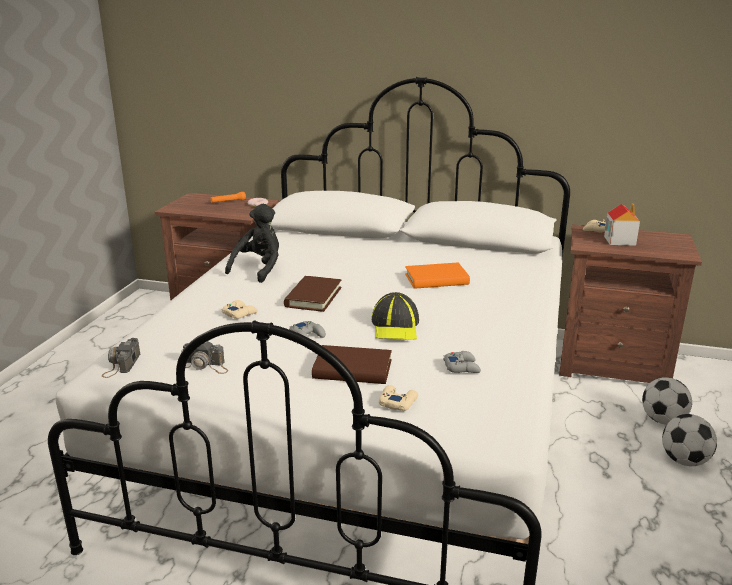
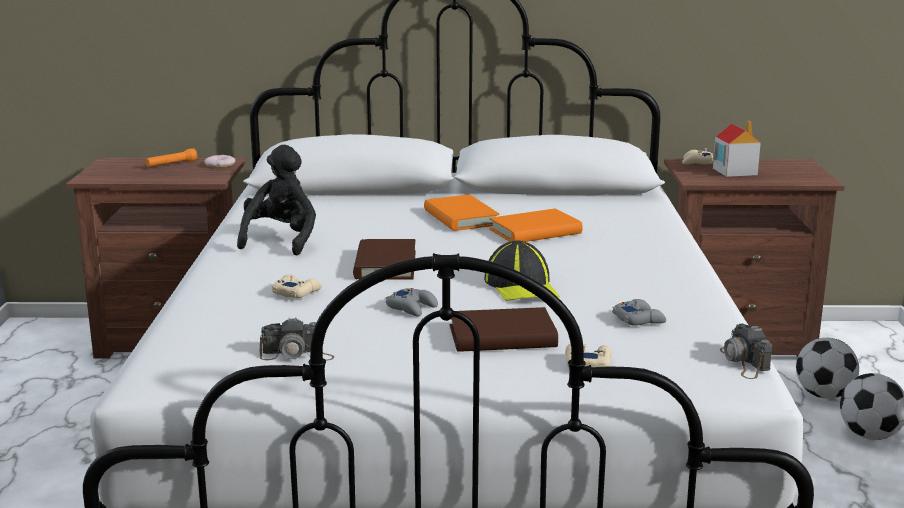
camera: 15 degrees left, 5 degrees down
(121, 364) = (172, 366): camera -> camera (744, 362)
(391, 262) = (460, 218): none -> orange book

